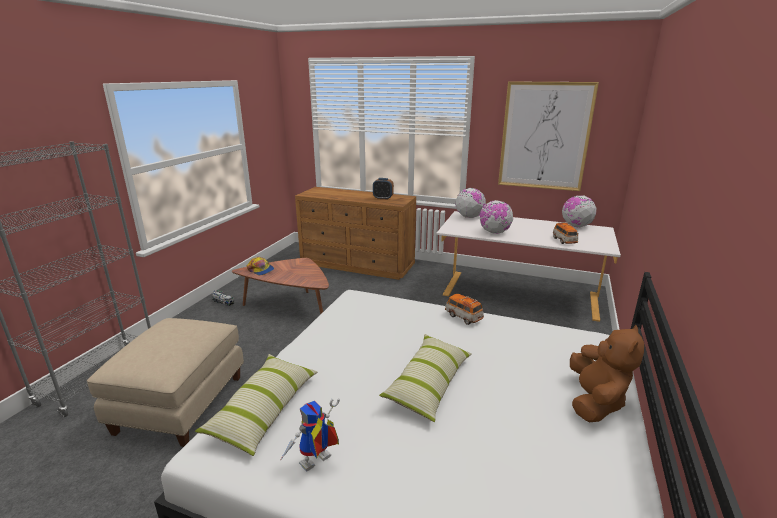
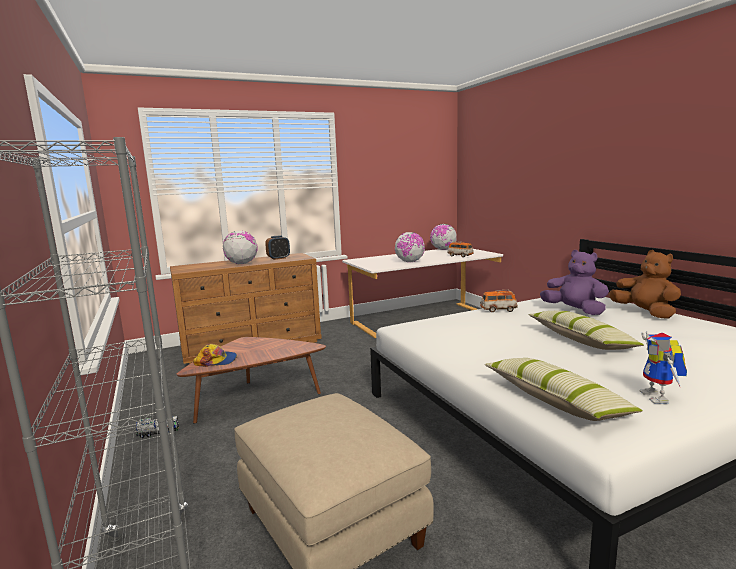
camera: 45 degrees left, 10 degrees down
(469, 217) = (365, 260): globe -> globe (241, 263)
(527, 355) = (575, 311): none -> purple plush toy
(544, 136) = (398, 182): picture -> none

